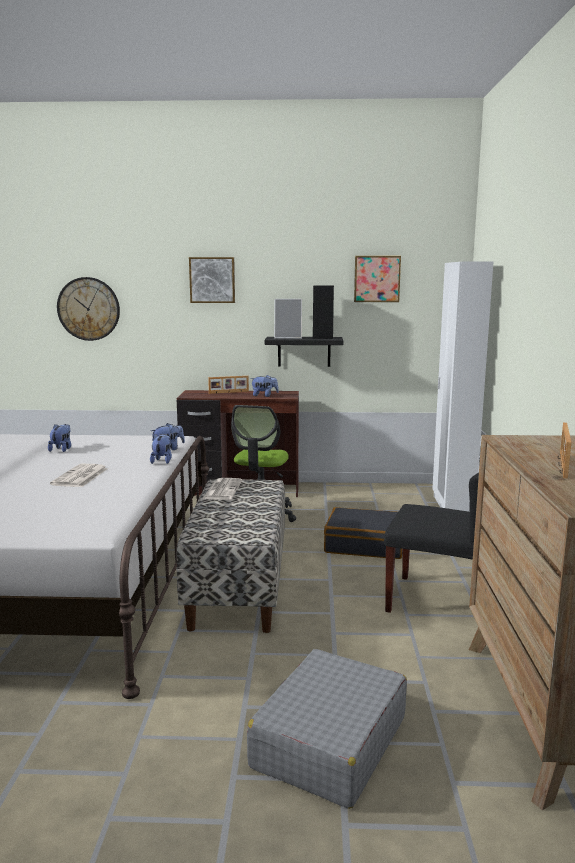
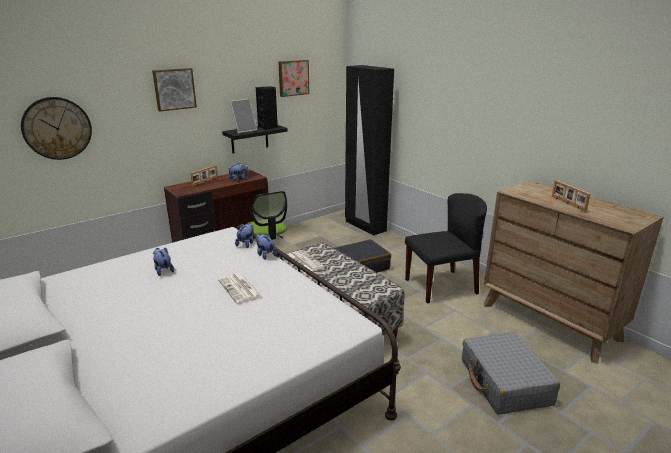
camera: 40 degrees left, 10 degrees up
(452, 507) = (365, 226): white wardrobe -> black wardrobe

